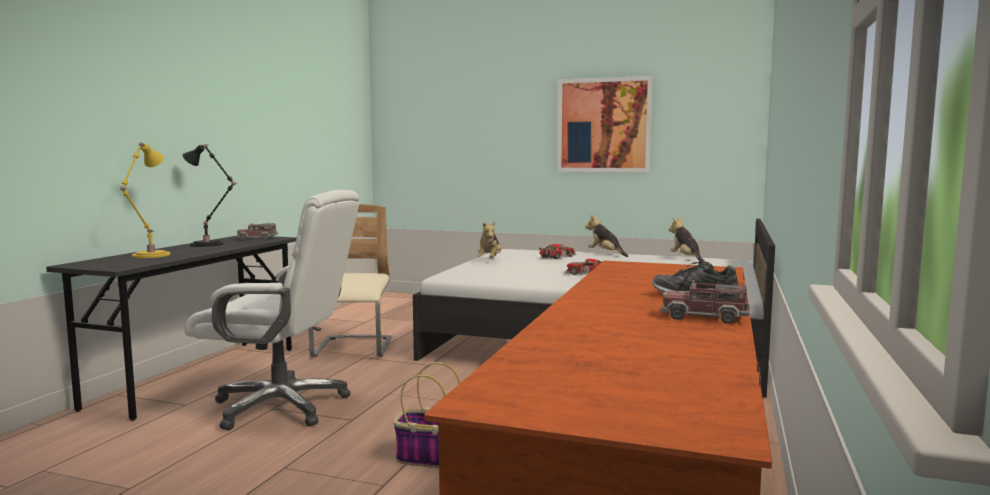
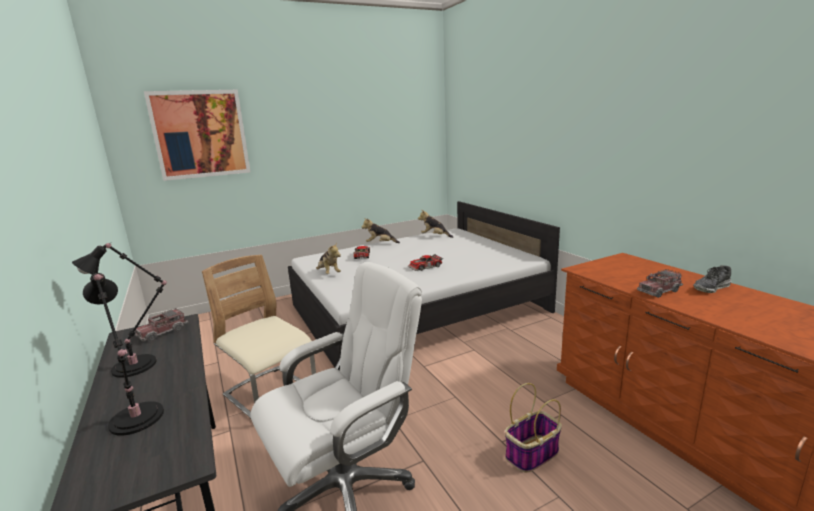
camera: 45 degrees left, 10 degrees up
(149, 256) = (137, 421): yellow table lamp -> black table lamp
(603, 125) = (346, 146): picture -> picture (200, 134)
(705, 317) = (777, 304): toy truck -> toy truck (659, 291)

